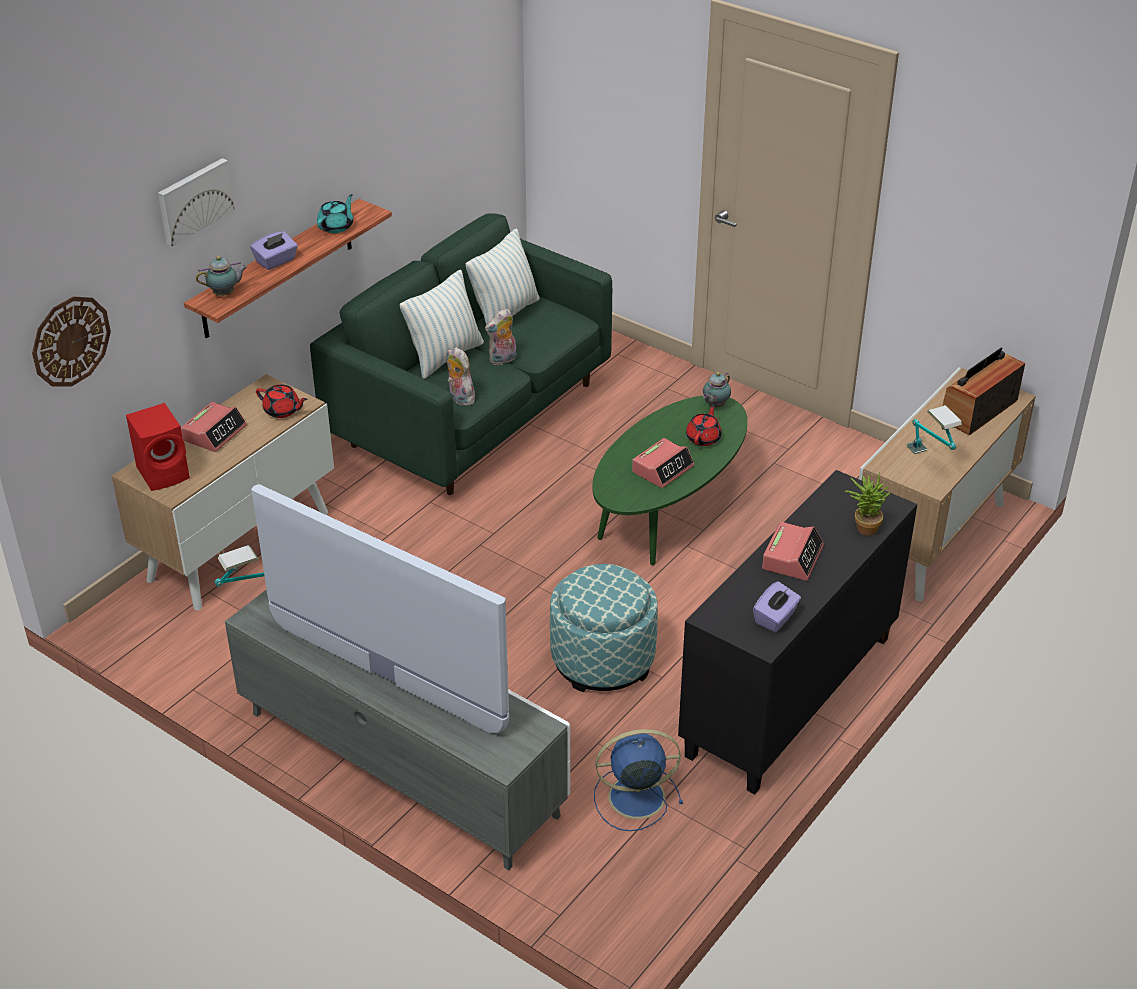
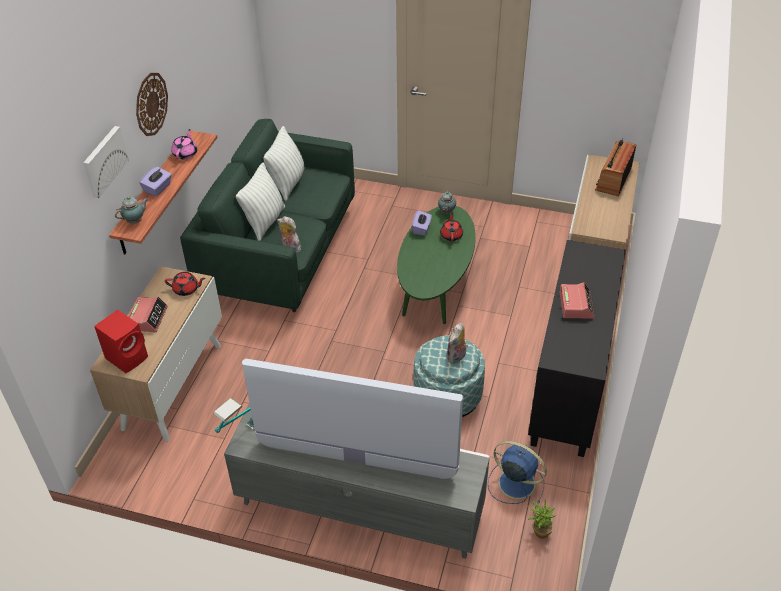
camera: 20 degrees left, 5 degrees up
(70, 341) = (50, 287): wall clock -> wall clock (151, 104)
(336, 226) = (185, 153): turquoise teapot -> pink teapot
(503, 360) = (303, 215): plush toy -> plush toy (457, 358)
(634, 797) = (515, 482): blue fan -> blue fan turned 60 degrees clockwise
(662, 469) = (438, 262): alarm clock -> none
(775, 618) = (590, 349): purple tissue box -> purple tissue box (421, 229)
(863, 527) = (604, 273): potted plant -> potted plant (538, 531)
(929, 462) = (606, 219): table lamp -> none

